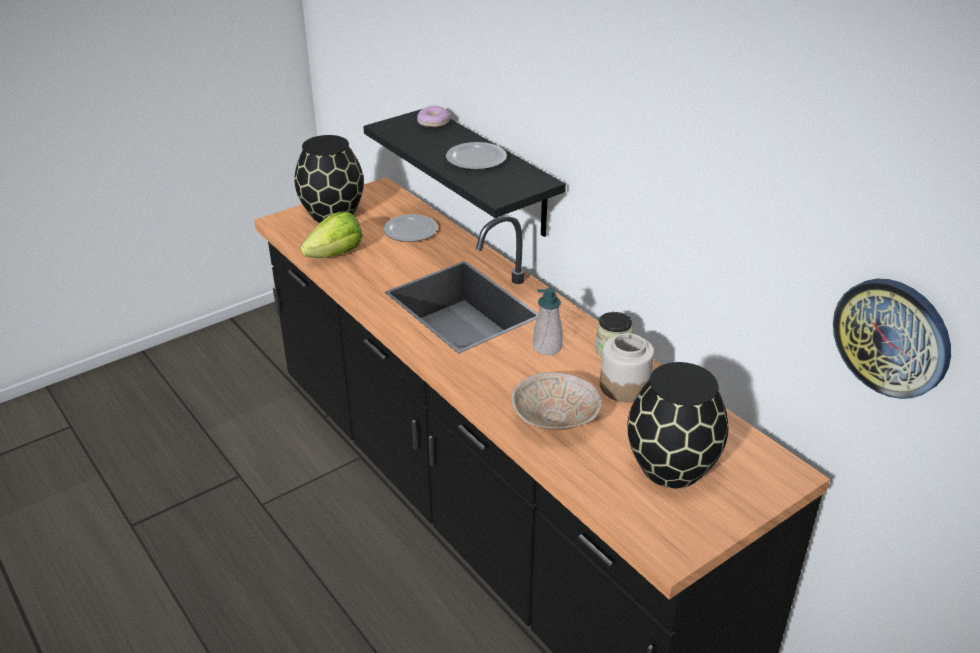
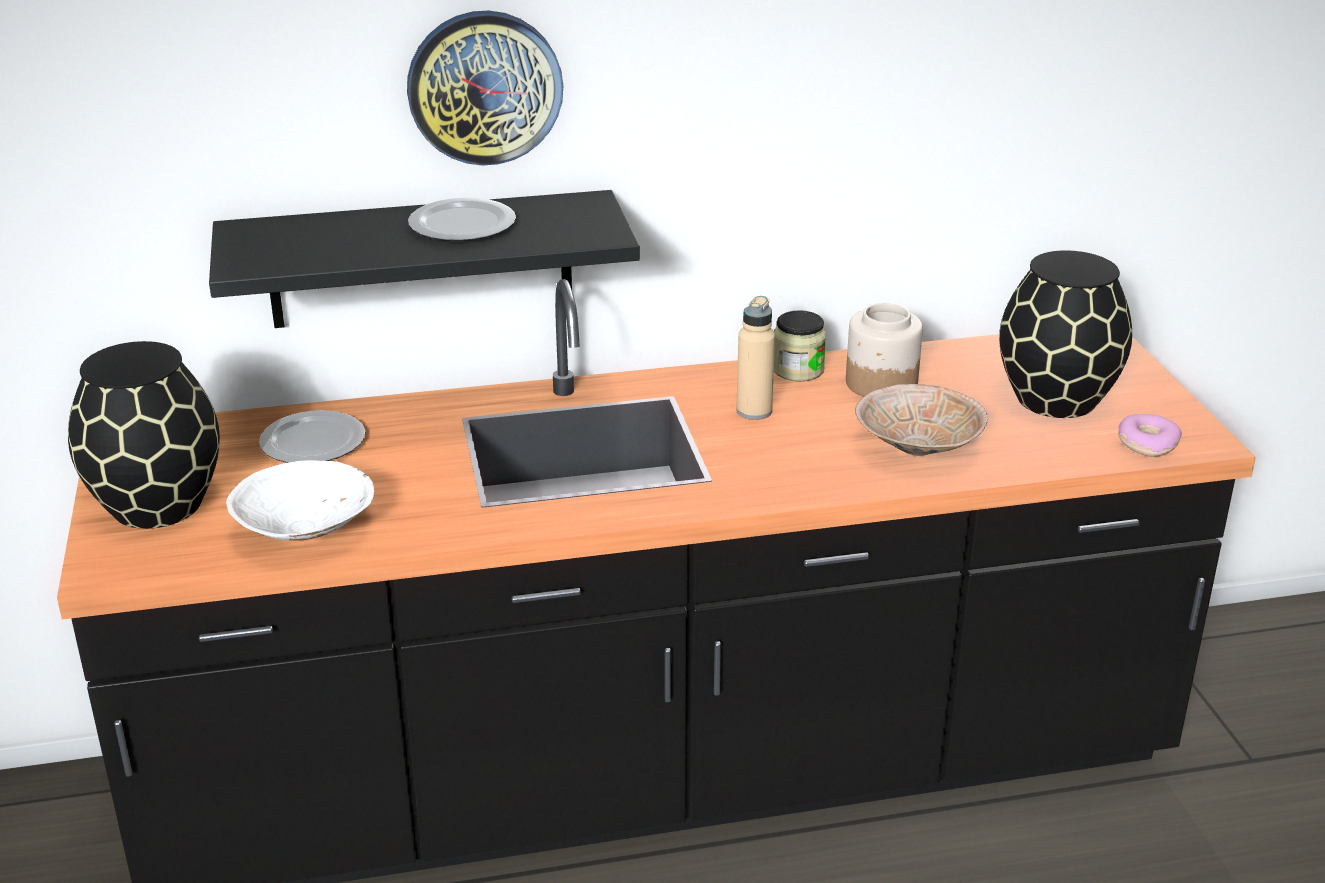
camera: 65 degrees left, 5 degrees down
(335, 254) = (307, 529): lettuce -> white bowl
(434, 122) = (285, 228): donut -> donut (1147, 444)
(547, 347) = (754, 411): soap dispenser -> beige bottle
(892, 337) = (1159, 112): wall clock -> wall clock (485, 87)

